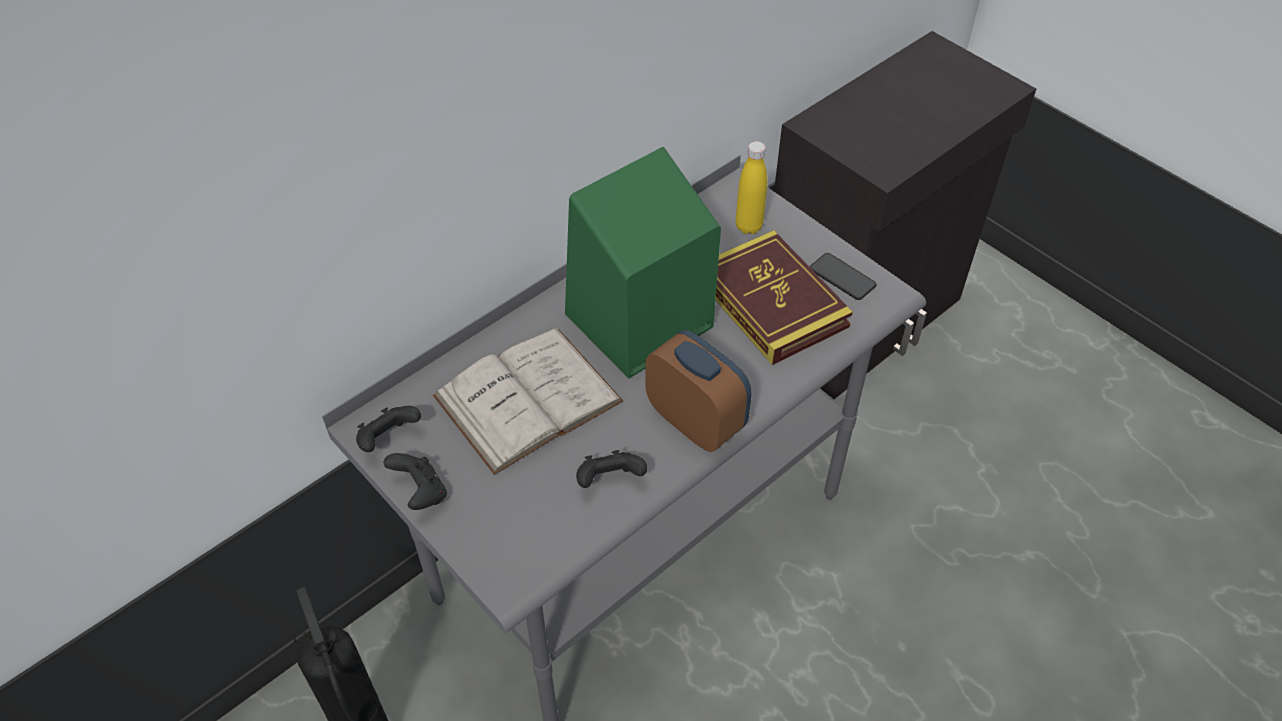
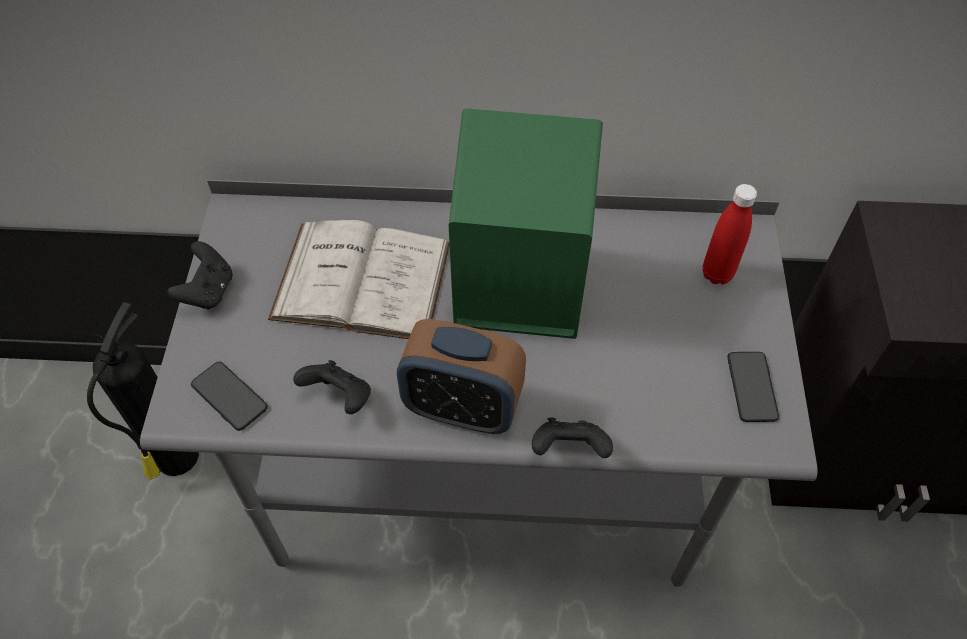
camera: 45 degrees right, 5 degrees up
(388, 439) = (236, 233): black game controller -> black game controller (569, 449)
(532, 543) = (229, 396): none -> phone
(695, 421) = (462, 407): alarm clock -> alarm clock turned 105 degrees clockwise
(748, 226) = (717, 274): yellow bottle -> red bottle
(772, 302) = (655, 358): book -> none

